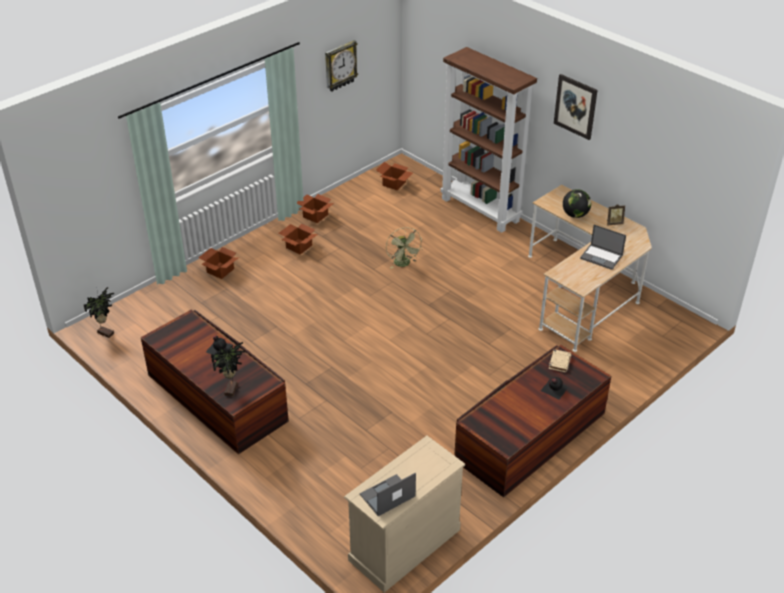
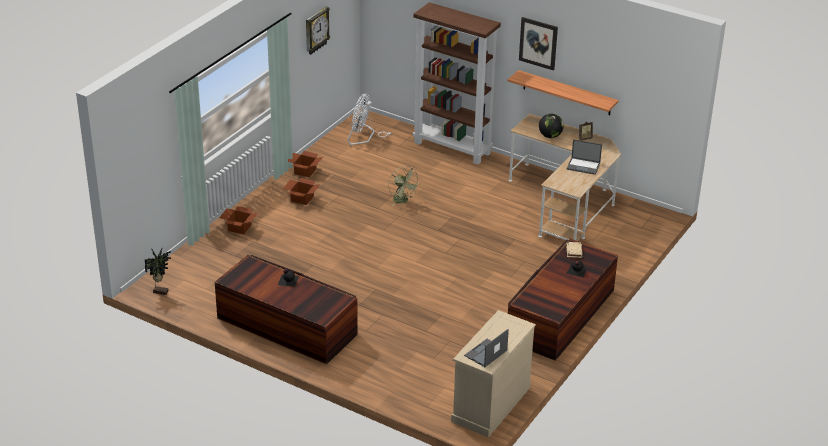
camera: 15 degrees left, 5 degrees down
(232, 390) = (315, 309): potted plant -> none
(394, 184) = (365, 135): cardboard box -> white fan
(602, 168) = (567, 93): none -> shelf

